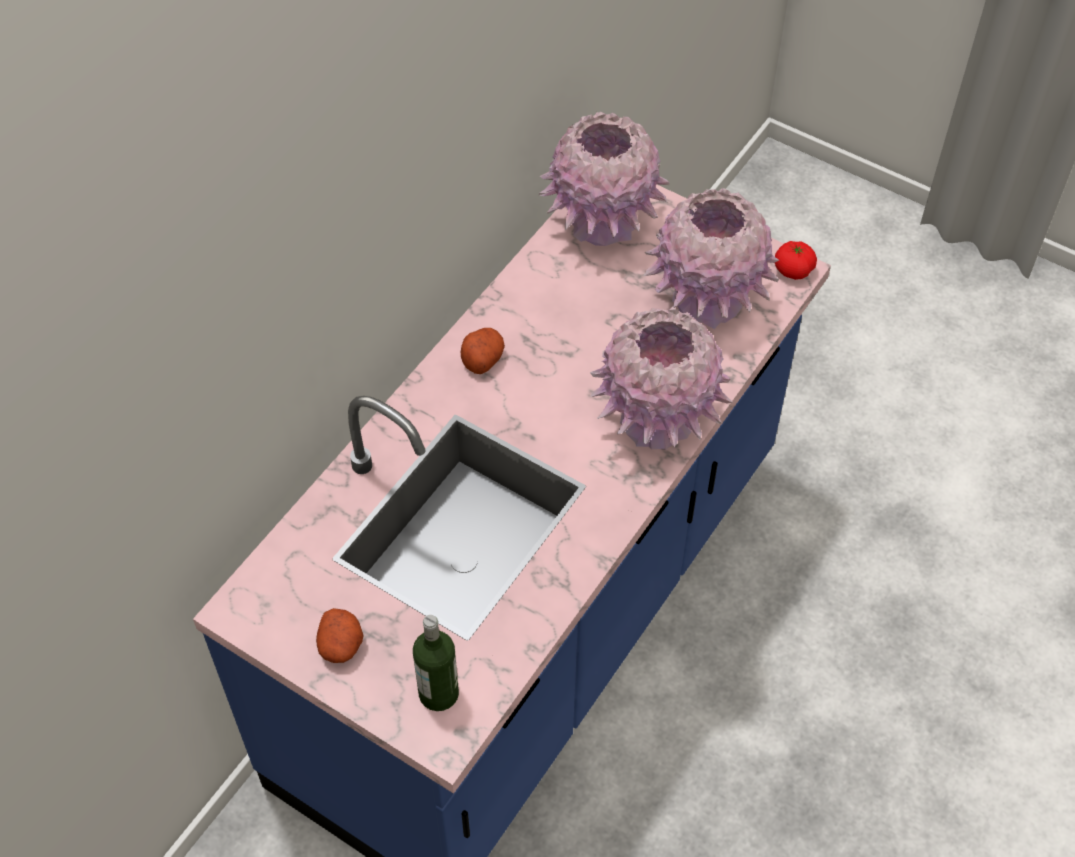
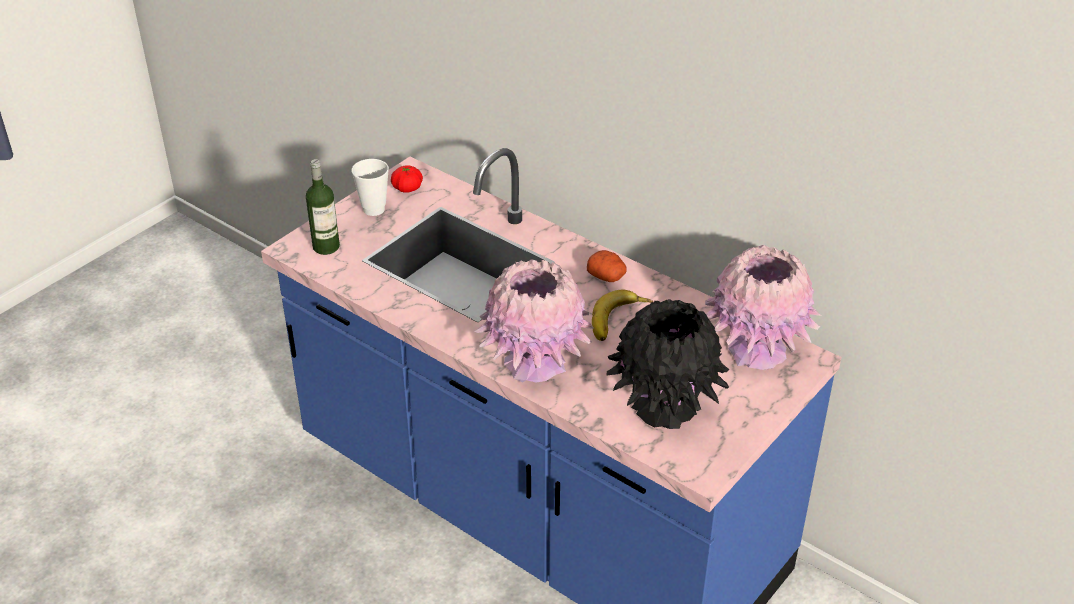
camera: 95 degrees right, 15 degrees down
(341, 645) = (374, 209): potato -> cup
(567, 343) = (620, 321): none -> banana
(707, 301) = (664, 407): pink vase -> black vase
(793, 270) = (703, 470): tomato -> tomato (407, 188)

